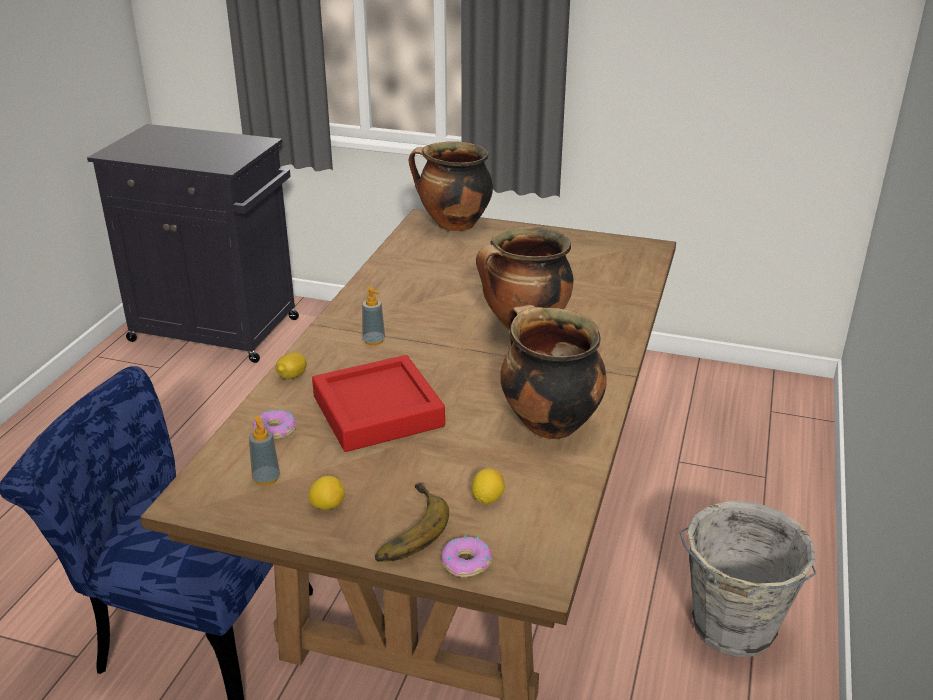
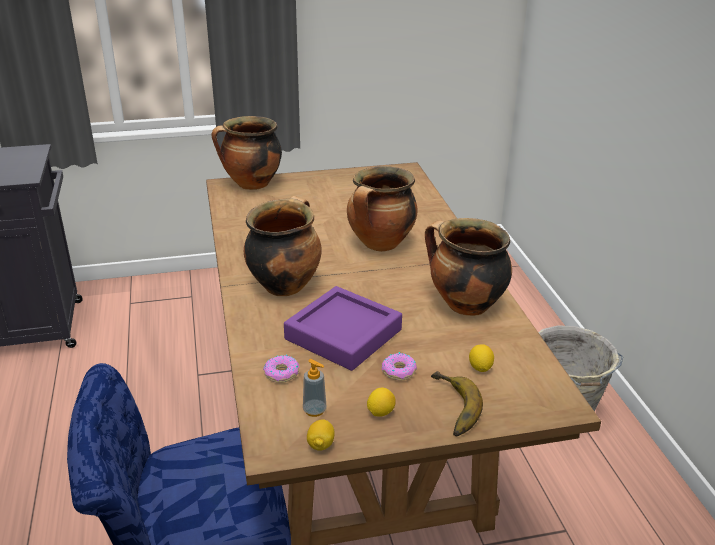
camera: 30 degrees left, 0 degrees up
(292, 376) = (250, 329): lemon -> lemon (320, 445)
(374, 341) = (284, 285): soap dispenser -> cooking pot
(378, 411) = (343, 334): red tray -> purple tray
(466, 563) = (512, 414): donut -> donut (399, 371)

